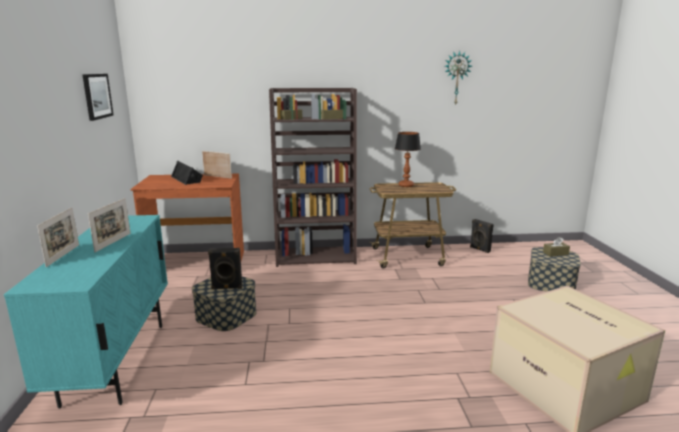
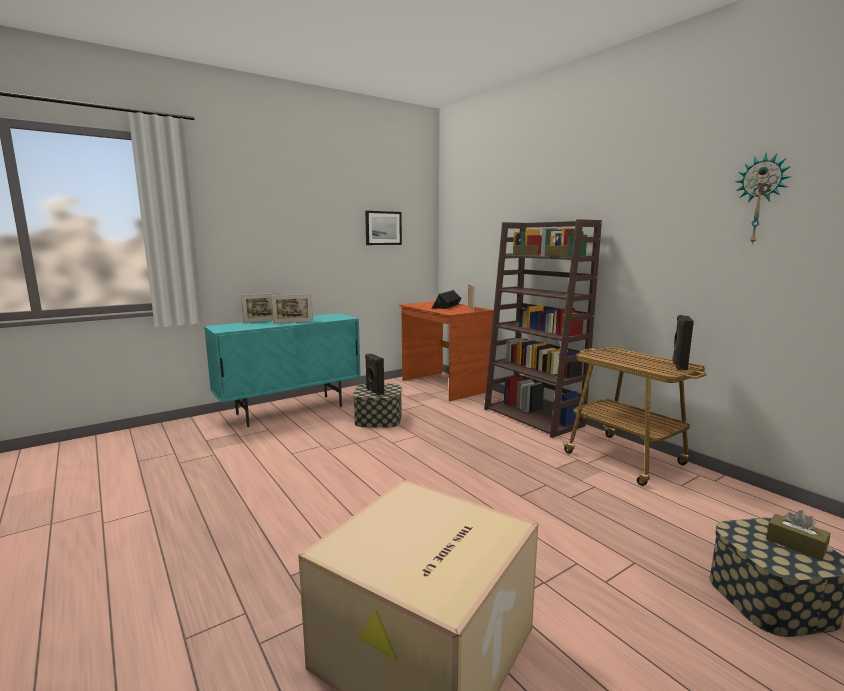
camera: 60 degrees right, 5 degrees down
(406, 185) = (638, 356): table lamp -> none
(479, 249) = (763, 503): black speaker -> black speaker (678, 365)

